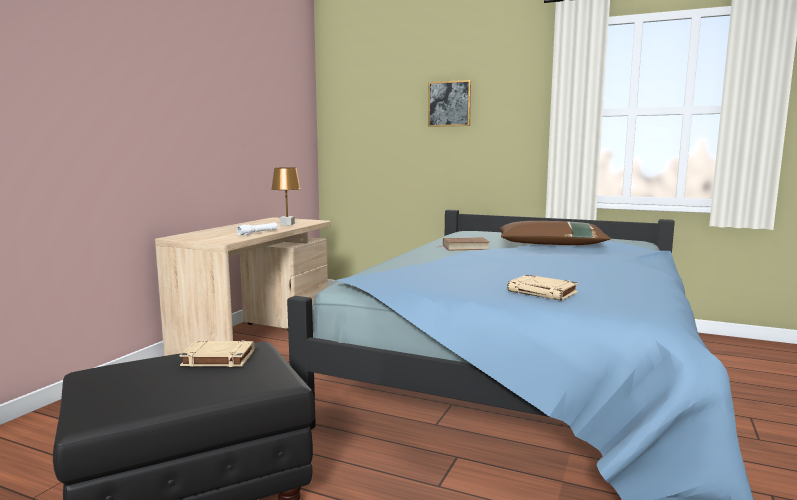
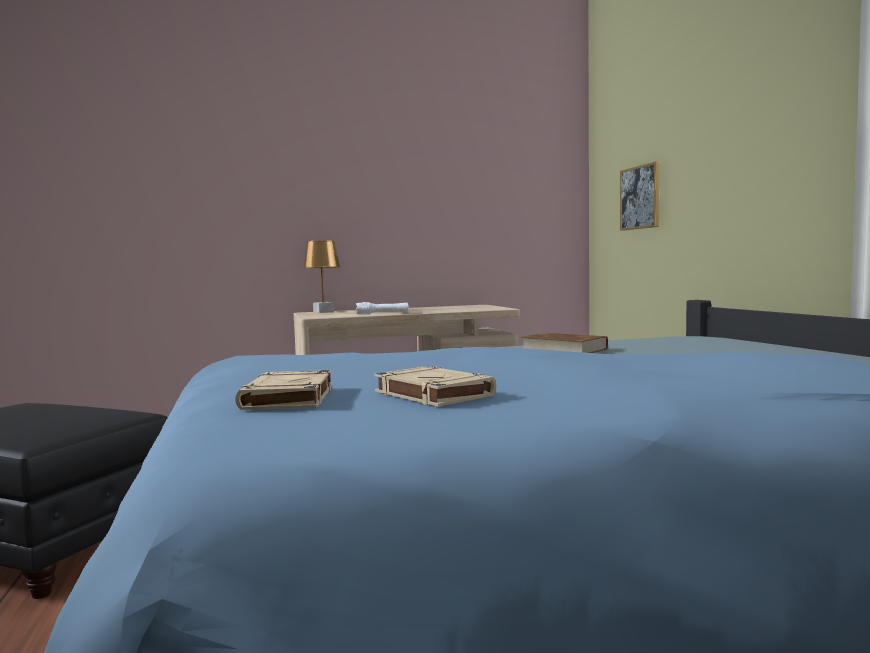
camera: 50 degrees right, 5 degrees down
(217, 358) = (78, 415): beige book -> beige book (432, 394)
(287, 224) = (455, 309): brown table lamp -> brown table lamp (323, 312)
(449, 104) = (720, 121): picture -> picture (640, 197)
(552, 244) = (708, 359): brown pillow -> none

